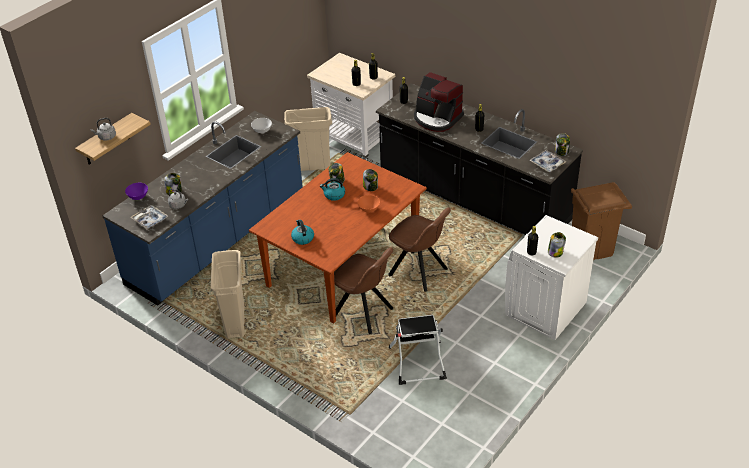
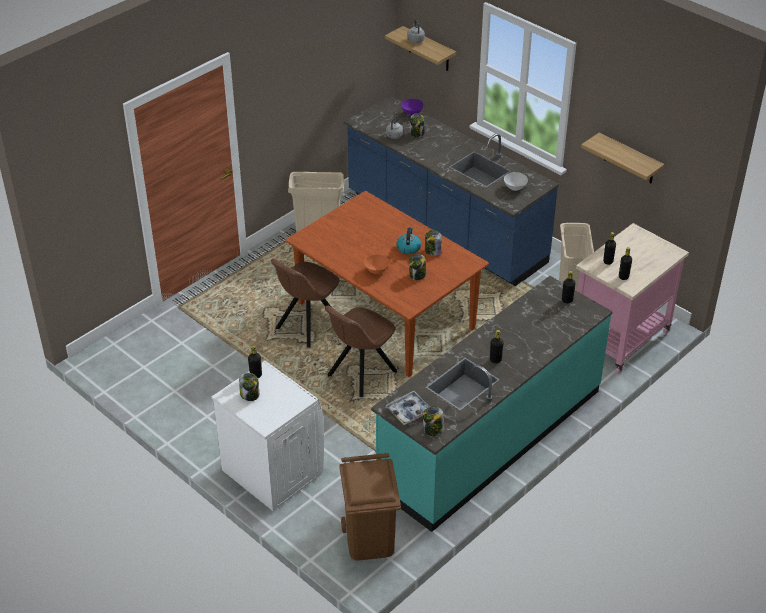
camera: 95 degrees right, 0 degrees up
(150, 220) = (375, 121): tray -> none
(275, 43) = (629, 159): none -> shelf
(302, 238) = (341, 223): kettle -> none
(354, 142) = (620, 340): white cart -> pink cart
(418, 360) = (228, 359): step ladder -> none
(437, 118) = (525, 325): coffee machine -> none
(473, 198) = (490, 438): black counter -> turquoise counter

